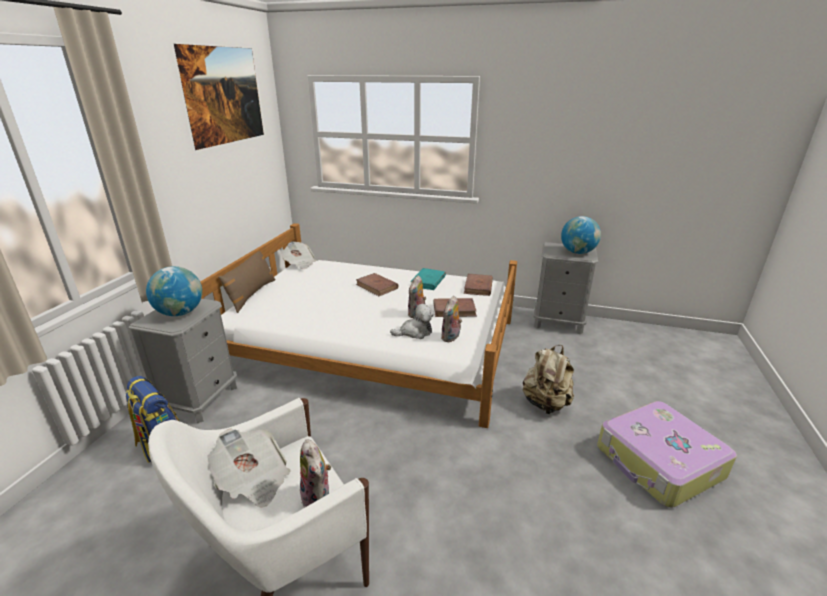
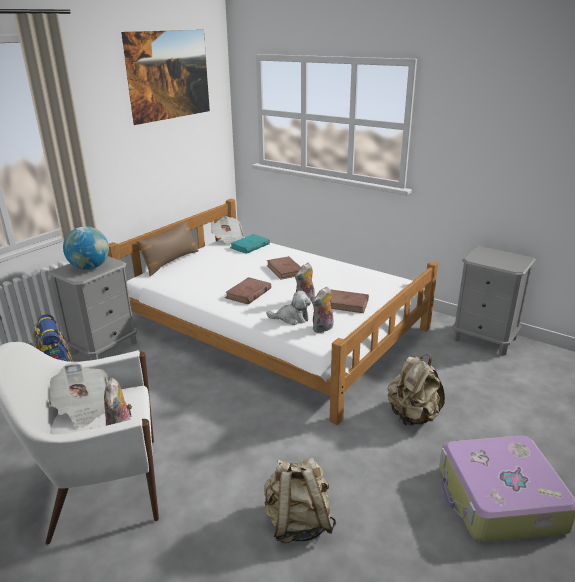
camera: 20 degrees right, 0 degrees up
(428, 281) = (339, 272): turquoise book -> turquoise book (250, 246)
(478, 287) = (387, 285): brown book -> brown book (248, 293)
(510, 539) = (297, 522): none -> beige backpack
(577, 252) = (506, 261): globe -> none

